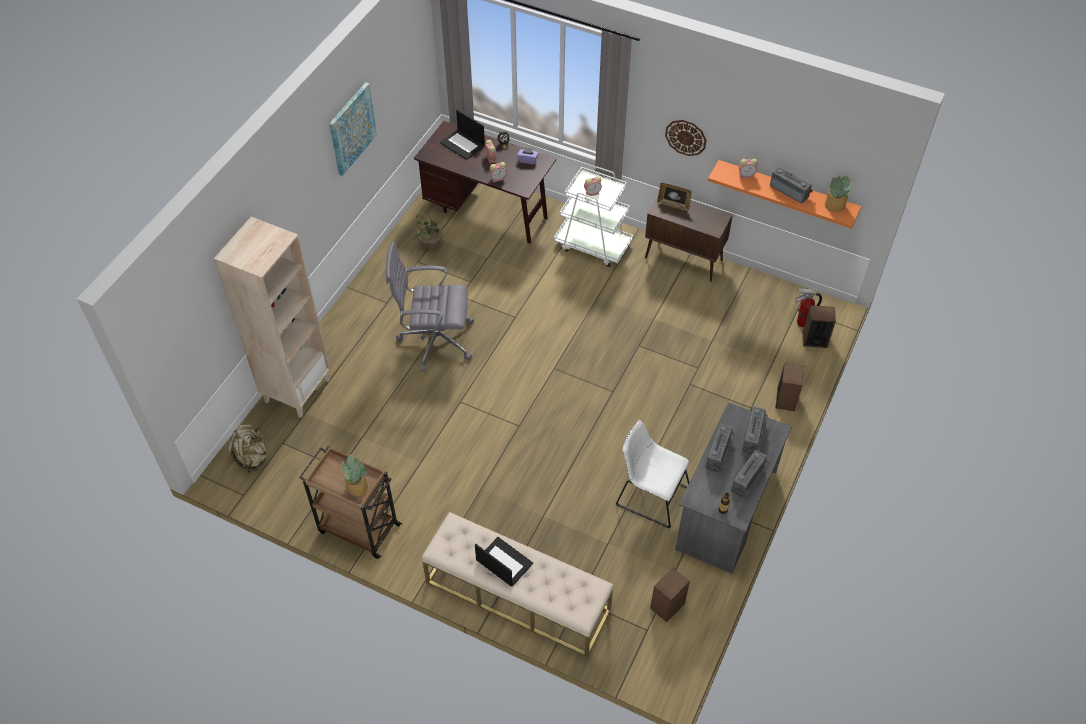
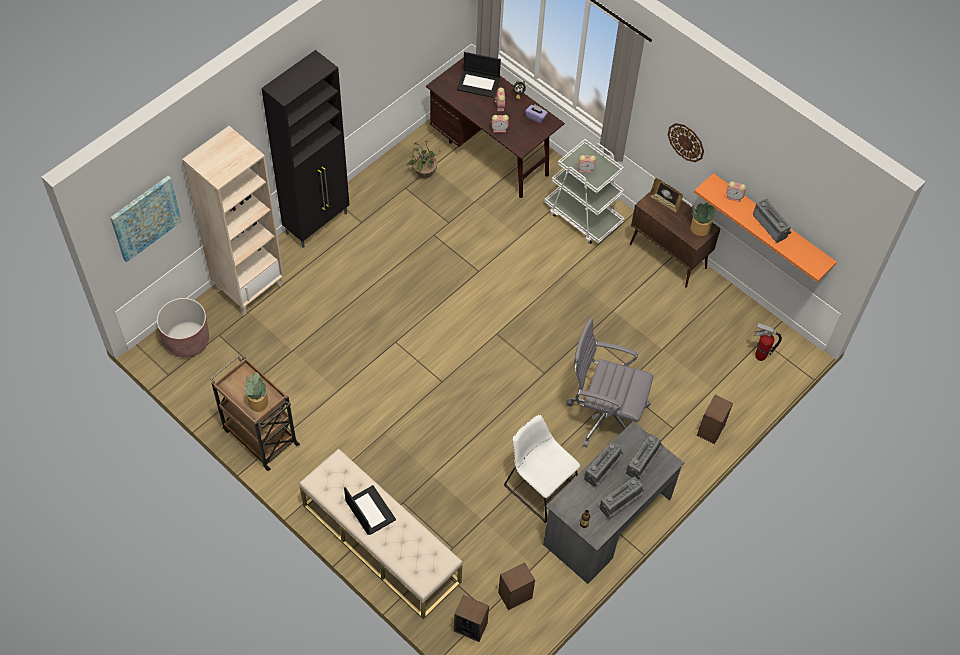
camera: 15 degrees right, 5 degrees up
(252, 457) = (187, 341): beige backpack -> brown planter
(344, 314) = (317, 223): none -> black cabinet
(352, 128) = (358, 53): picture -> picture (145, 218)
(434, 340) = (393, 273): grey office chair -> grey office chair (605, 414)
(463, 144) = (479, 83): laptop -> laptop turned 45 degrees counterclockwise
(814, 339) = (766, 377): speaker -> speaker (470, 627)
(834, 205) = (809, 253): potted plant -> potted plant (699, 228)

